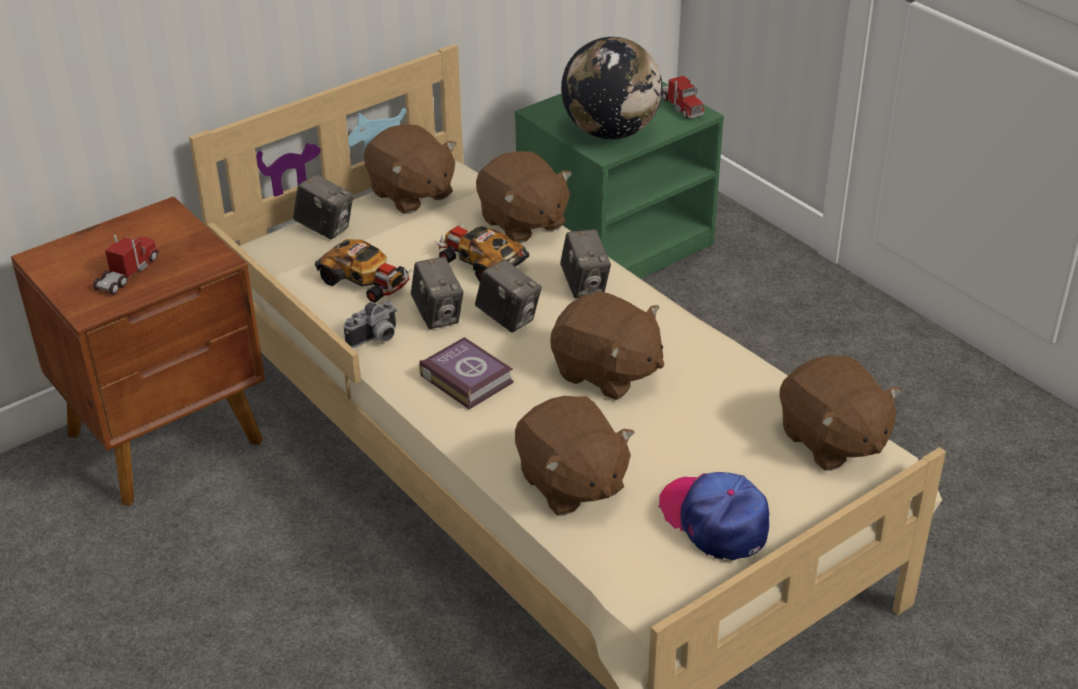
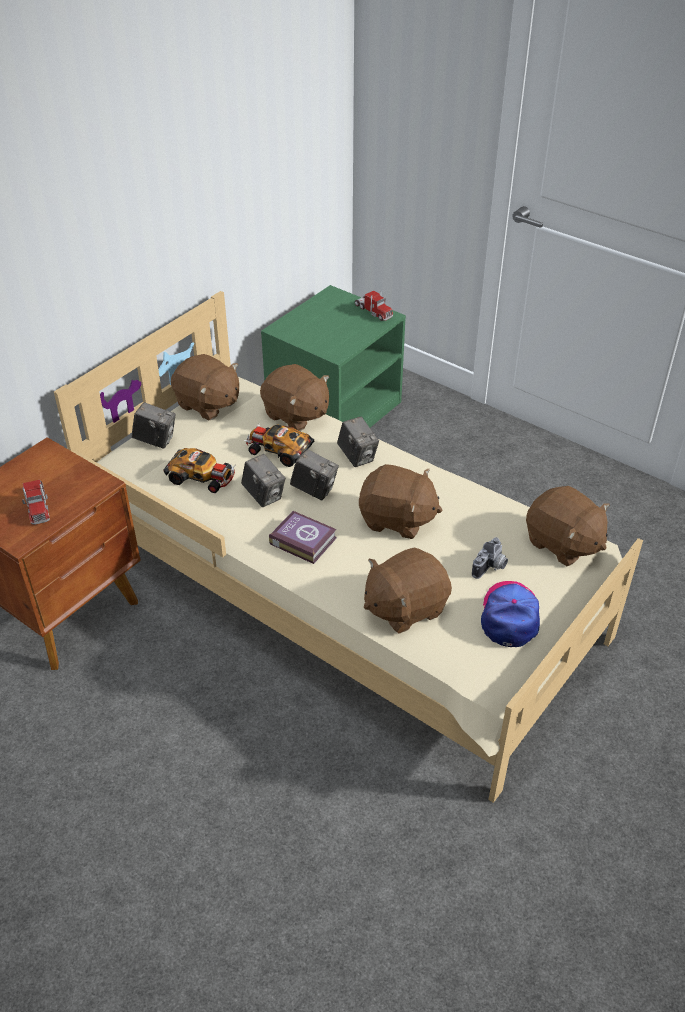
camera: 15 degrees left, 5 degrees up
(127, 273) = (37, 505): toy truck -> toy truck turned 150 degrees clockwise
(376, 339) = (226, 521): camera -> camera (491, 568)
(571, 484) = (405, 607): brown plush toy -> brown plush toy turned 105 degrees clockwise
(611, 132) = (334, 338): globe -> none
(715, 520) = (510, 616): cap -> cap turned 60 degrees clockwise

